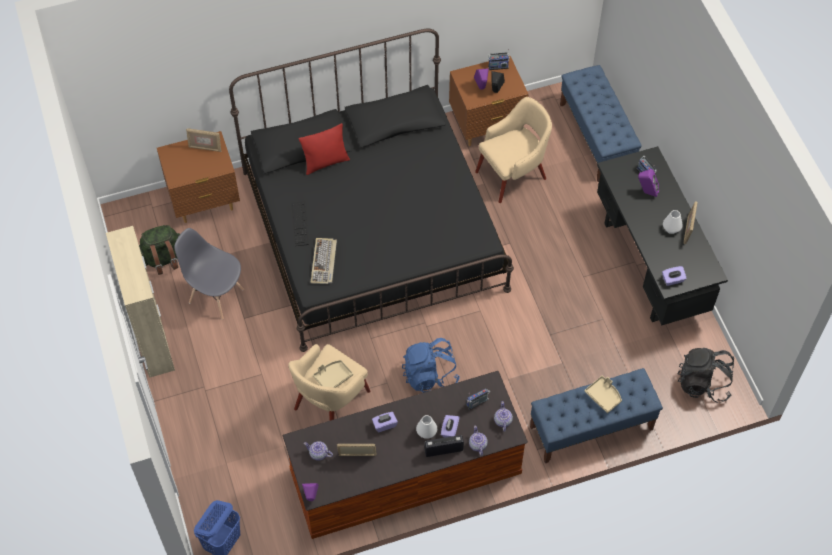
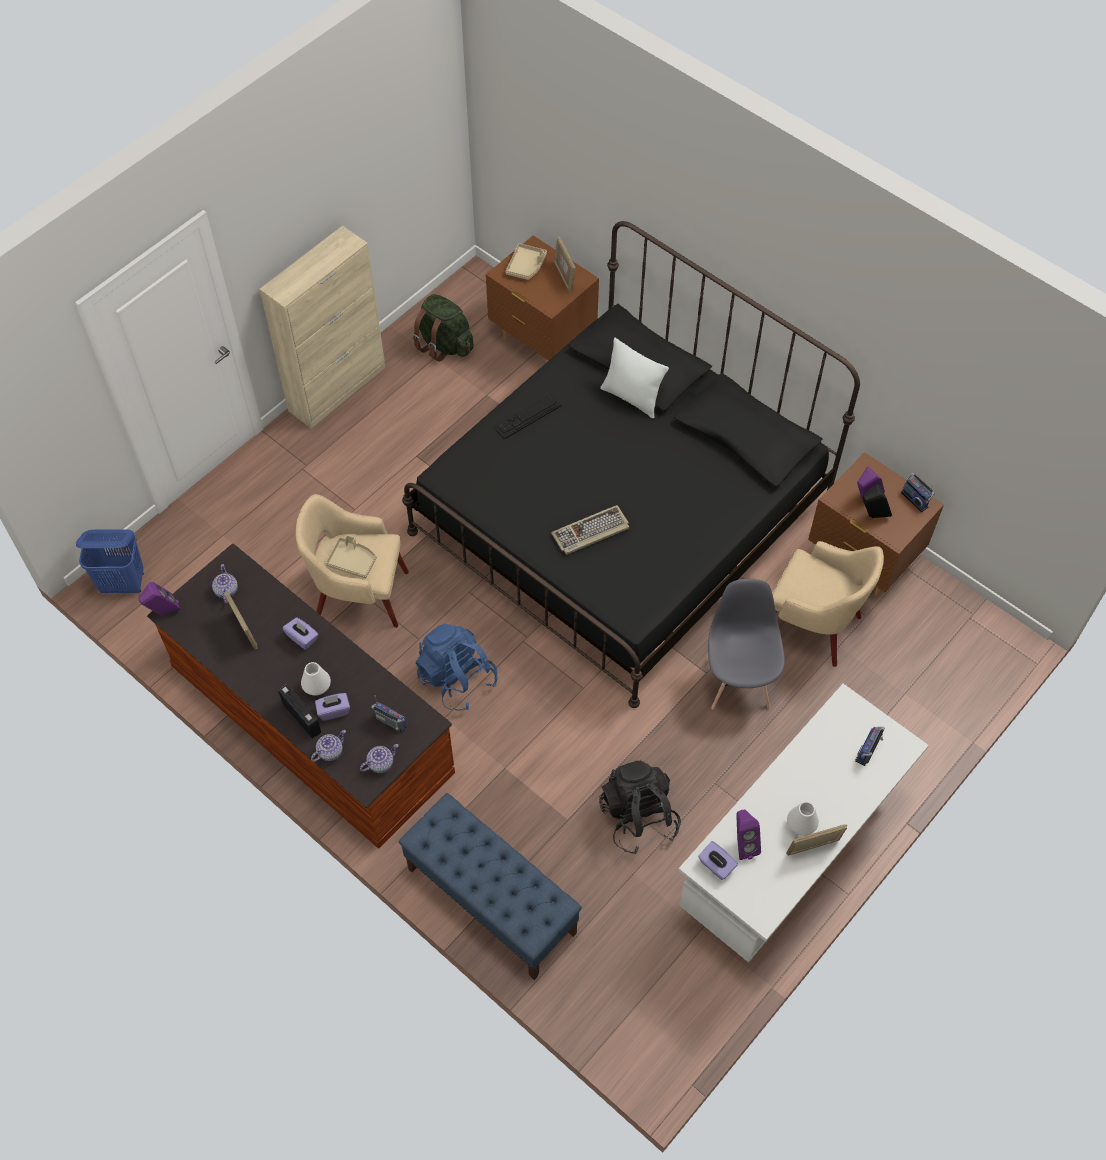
camera: 60 degrees right, 0 degrees up
(216, 295) = (428, 415): grey chair -> grey chair (738, 682)
(324, 262) = (489, 466): keyboard -> keyboard (590, 532)
(325, 162) = (632, 397): red pillow -> white pillow
(596, 138) = (946, 694): blue bench -> none
(603, 396) = (503, 874): beige tray -> beige tray (526, 266)
(646, 192) = (839, 766): purple speaker -> purple speaker (743, 844)
(650, 266) = (789, 858): black desk -> white desk
(703, 383) = (646, 1014): black backpack -> black backpack (638, 817)

